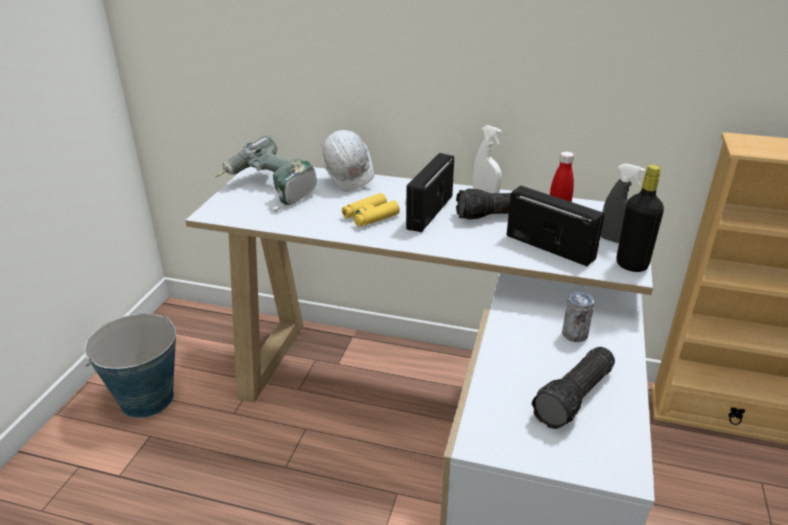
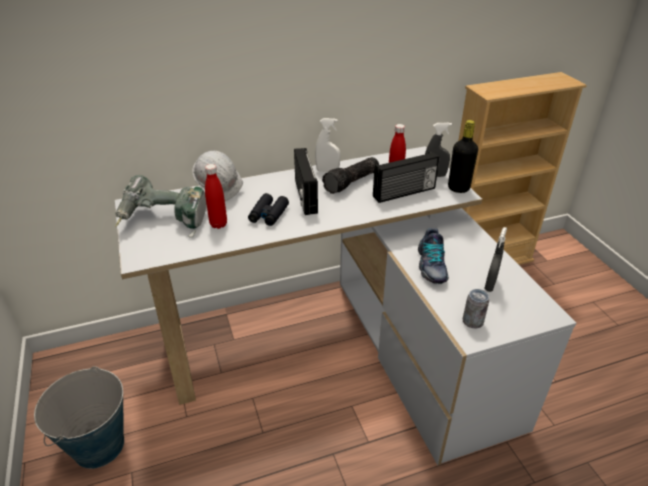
camera: 35 degrees left, 5 degrees up
(312, 209) = (218, 224): none -> red bottle
(370, 216) = (268, 214): yellow binoculars -> black binoculars
(520, 344) = (431, 266): none -> shoe
(550, 246) = (404, 193): radio -> radio turned 150 degrees clockwise
(574, 335) = (452, 246): can -> can (472, 321)
(576, 398) = (490, 285): flashlight -> grey spray bottle

